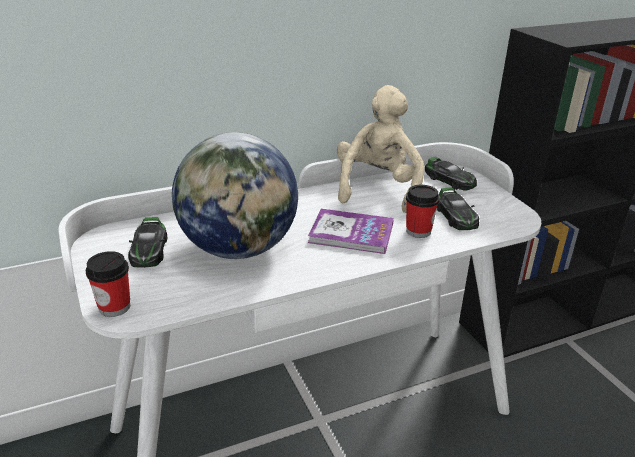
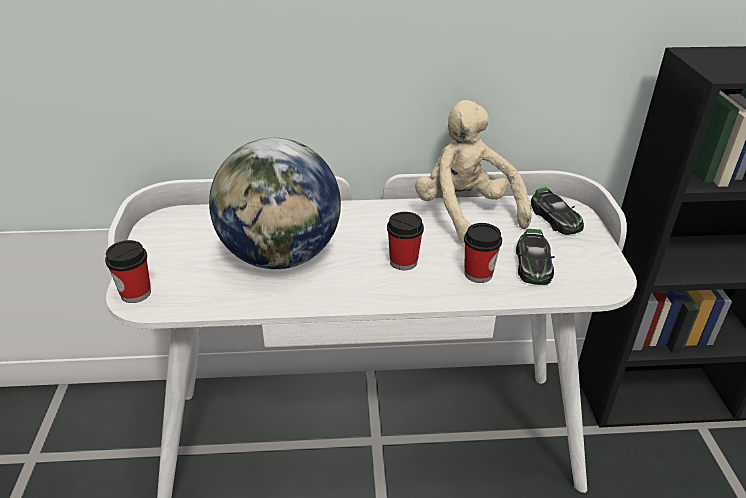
camera: 20 degrees right, 5 degrees up
(149, 249) = (199, 240): toy car -> none
(351, 233) = (403, 262): book -> cup
(377, 188) = (465, 214): beige plush toy -> beige plush toy turned 60 degrees counterclockwise

